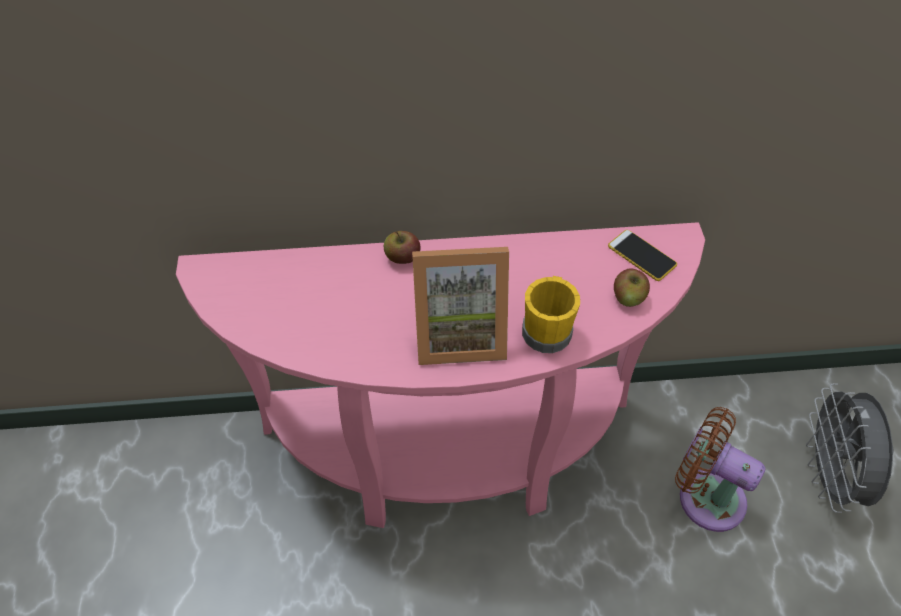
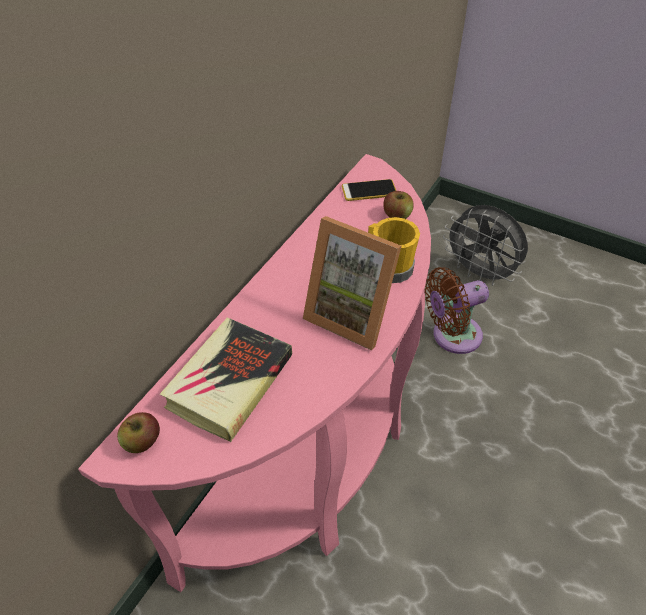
camera: 55 degrees left, 5 degrees down
(315, 292) = (229, 382): none -> book
(402, 257) = (248, 309): apple -> apple (142, 442)
(459, 333) = (352, 314): picture frame -> picture frame turned 90 degrees clockwise

